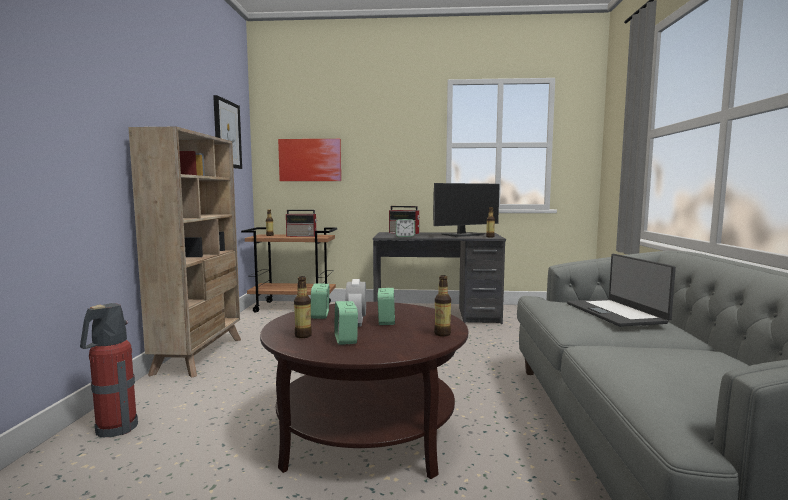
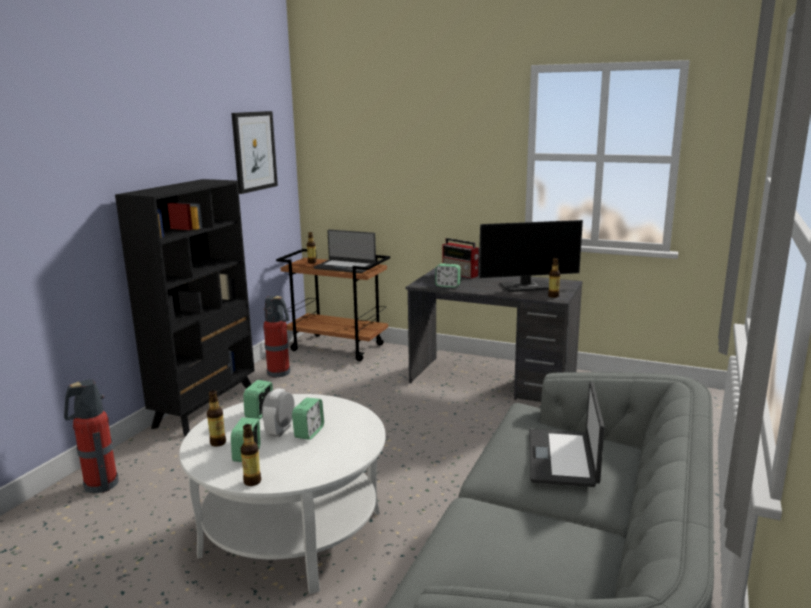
camera: 20 degrees right, 10 degrees up
(200, 355) = (206, 408): beige bookcase -> black bookcase
(254, 326) = (279, 373): none -> fire extinguisher
(302, 236) = (345, 267): radio -> laptop
(310, 160) = (360, 170): picture -> none
(366, 433) = (292, 533): brown coffee table -> white coffee table
(442, 334) = (339, 461): bottle -> bottle (252, 481)

